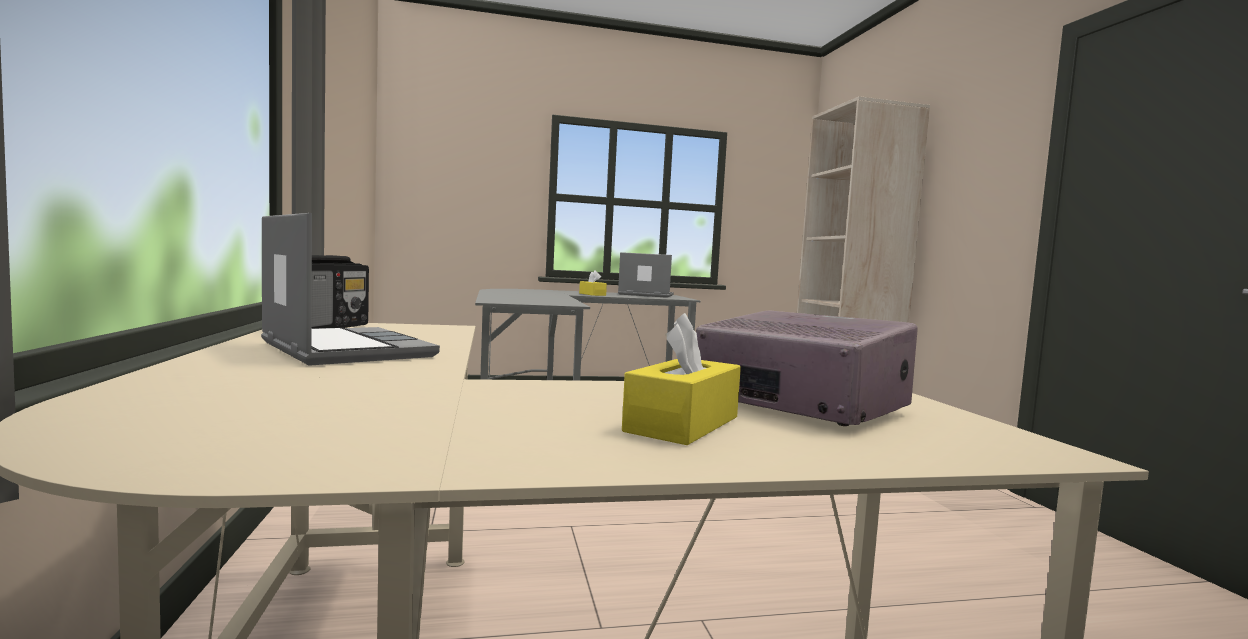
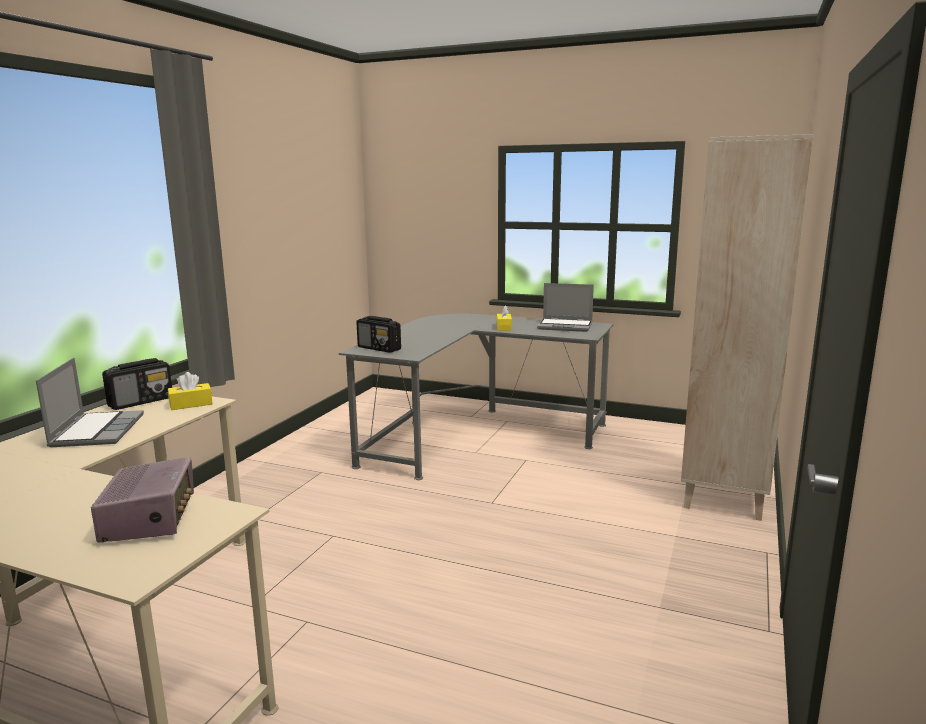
camera: 35 degrees right, 10 degrees up
(515, 301) = (379, 348): none -> radio
(645, 295) = (566, 326): laptop -> laptop turned 150 degrees clockwise
(682, 424) = (61, 523): yellow tissue box -> yellow tissue box (191, 404)

